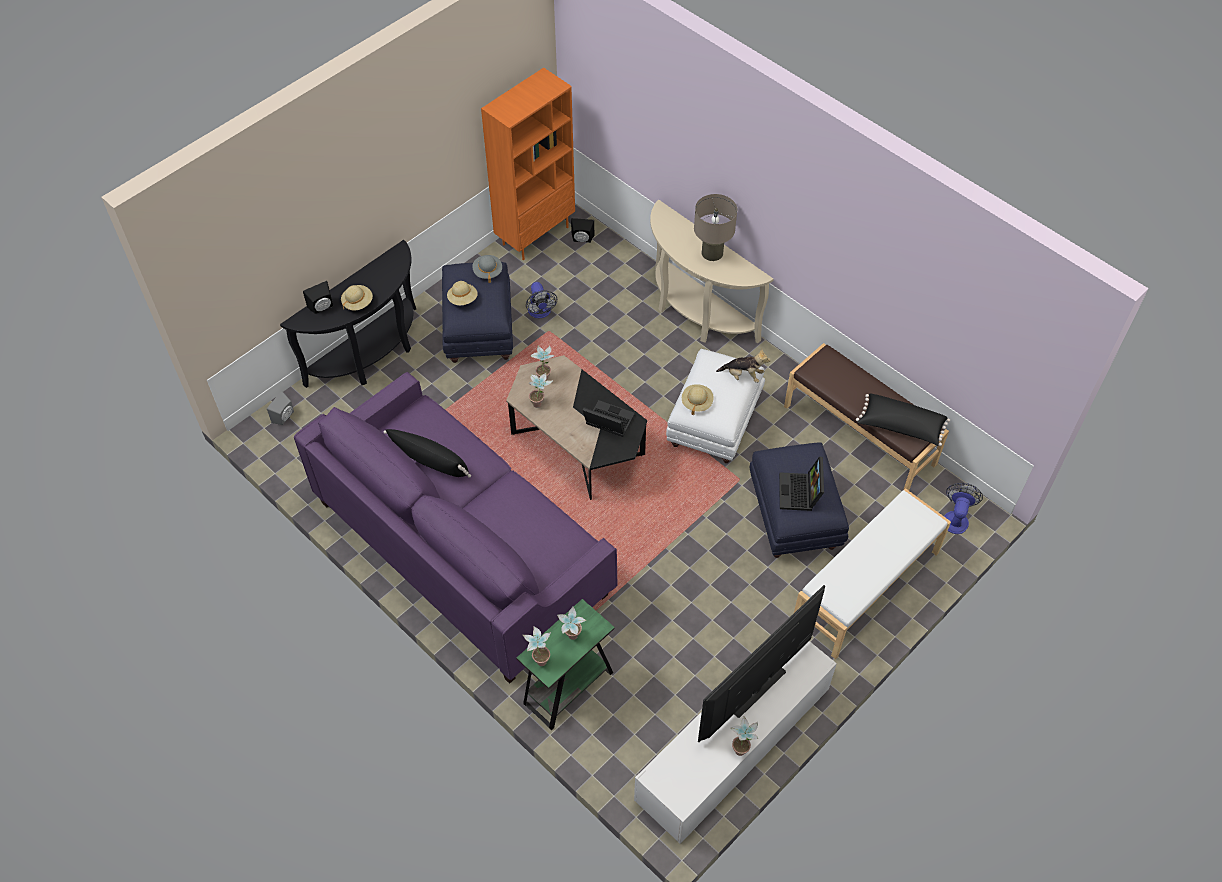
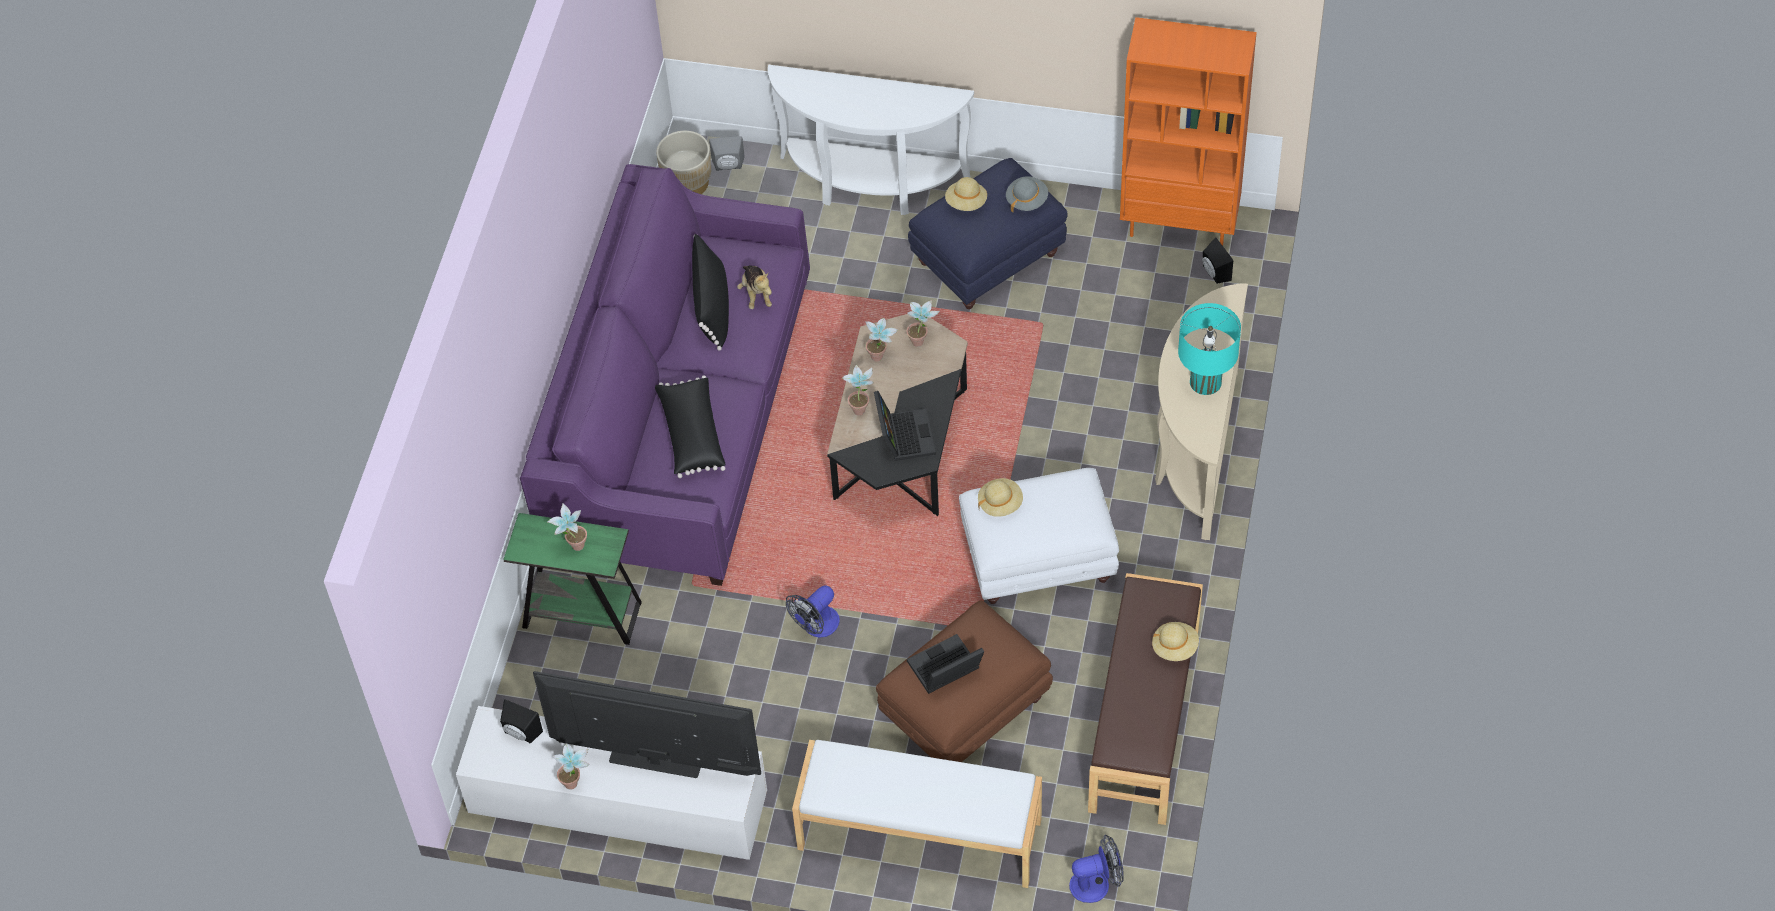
camera: 60 degrees right, 0 degrees up
(277, 445) = (687, 183): none -> beige planter
(322, 308) = (818, 84): black speaker -> black speaker (520, 734)
(357, 302) = (850, 108): beige hat -> beige hat (1175, 647)
(371, 355) = (870, 186): black console table -> white console table
(539, 658) = (531, 532): potted plant -> potted plant (861, 407)
(540, 312) = (1063, 299): fan -> fan (816, 626)
(712, 253) = (1205, 382): beige table lamp -> turquoise table lamp
(743, 375) = (1076, 527): plush toy -> plush toy (756, 294)
(794, 518) = (964, 712): blue ottoman -> brown ottoman
(900, 427) = (1128, 726): black pillow -> black pillow (691, 435)

